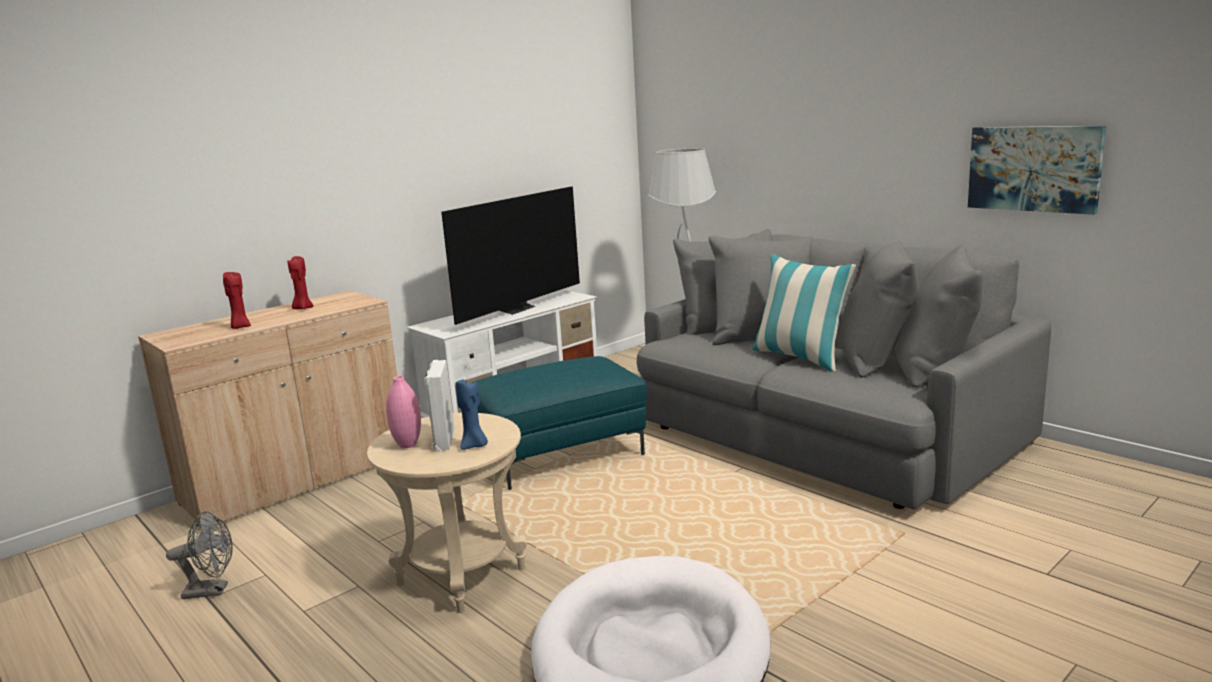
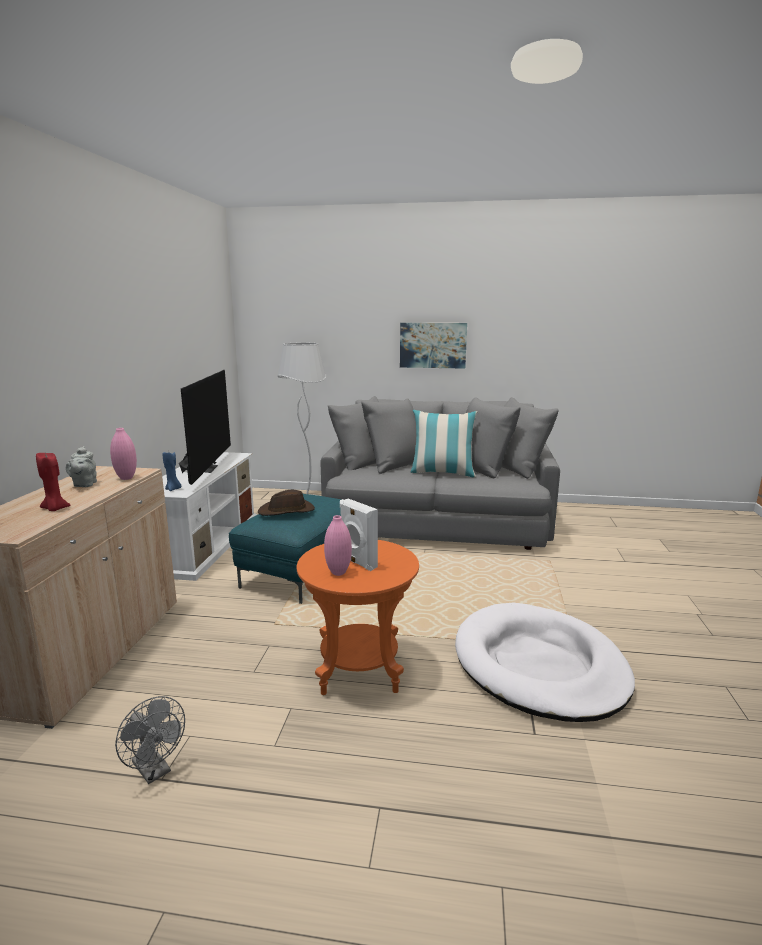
camera: 40 degrees left, 0 degrees up
(212, 590) = (155, 771): grey fan -> grey fan turned 90 degrees clockwise
(303, 308) = (84, 484): red candle -> grey teapot
(341, 306) = (126, 478): none -> pink vase
(462, 576) = (359, 669): beige side table -> orange side table
(474, 446) = (388, 560): blue candle -> blue candle (173, 489)
(531, 373) = (287, 511): none -> brown hat
(1034, 168) = (528, 355): picture -> picture (433, 345)

